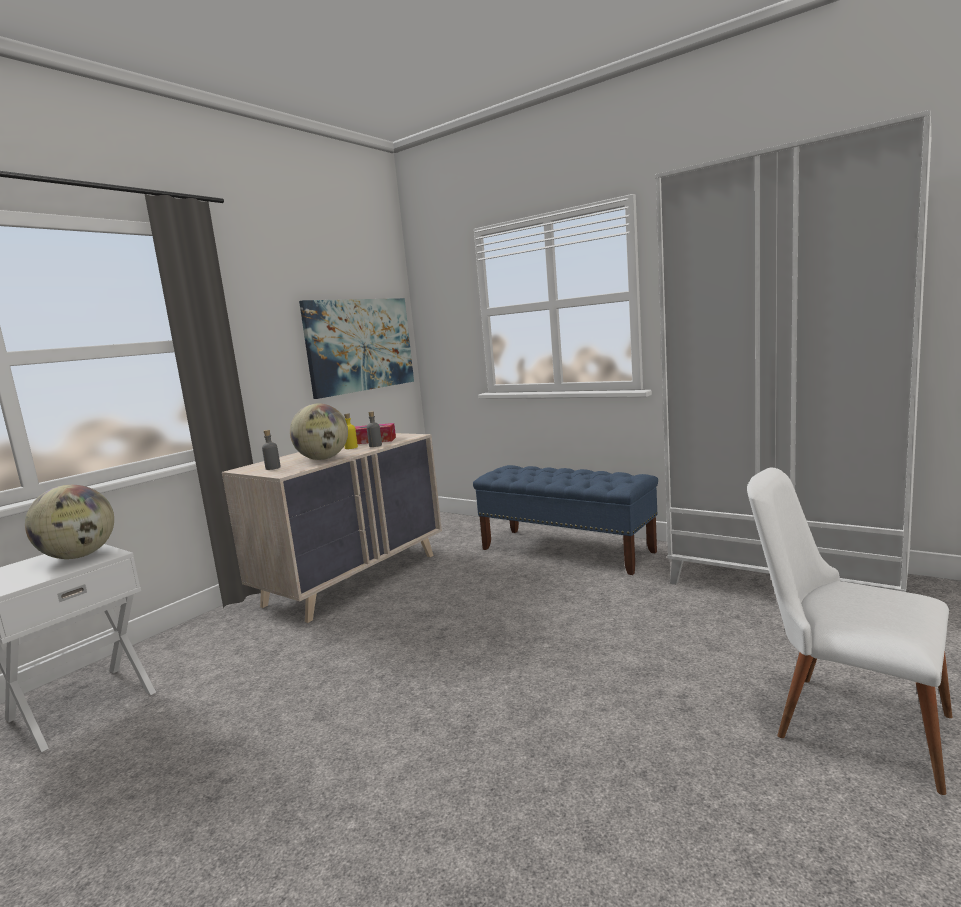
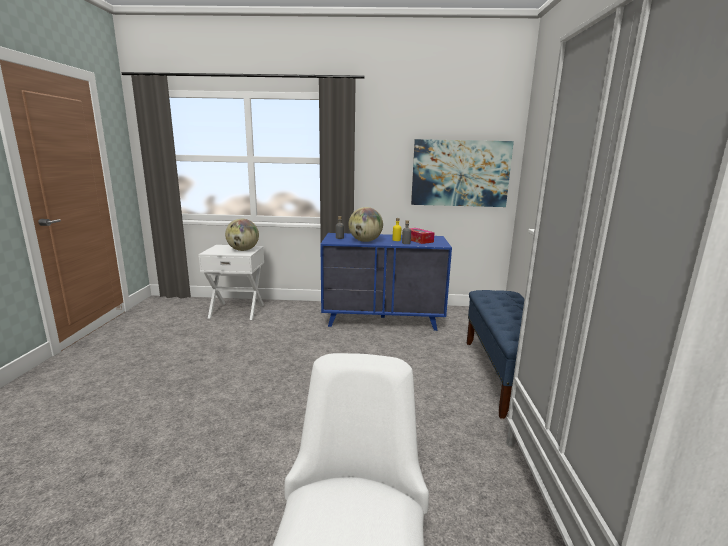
camera: 55 degrees right, 5 degrees up
(354, 578) = (383, 319): beige dresser -> blue dresser

